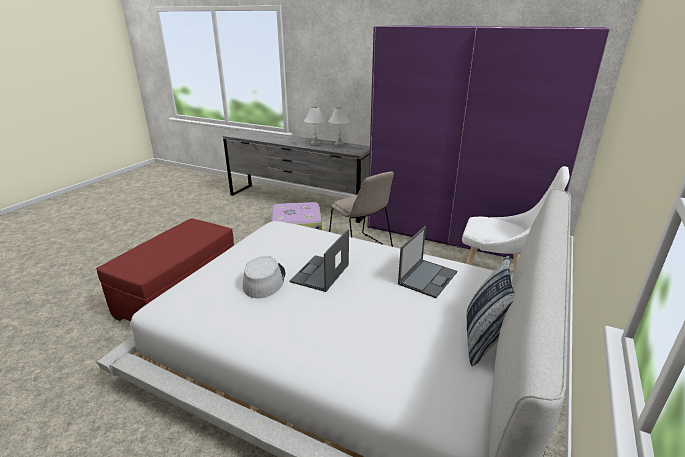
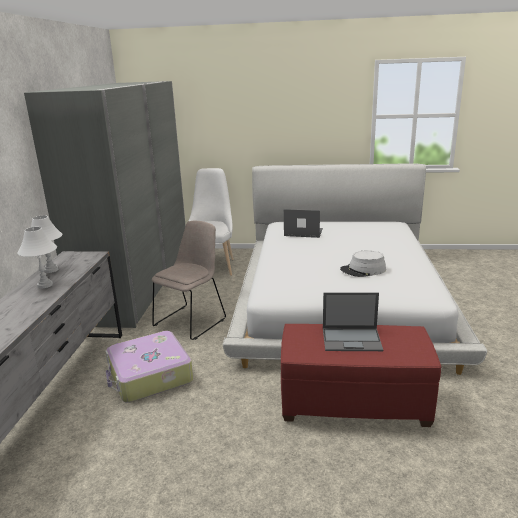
camera: 110 degrees left, 5 degrees down
(320, 273) = (333, 257): laptop -> laptop (352, 339)
(457, 234) = (138, 284): purple wardrobe -> grey wardrobe
(482, 339) = (343, 221): pillow -> none

